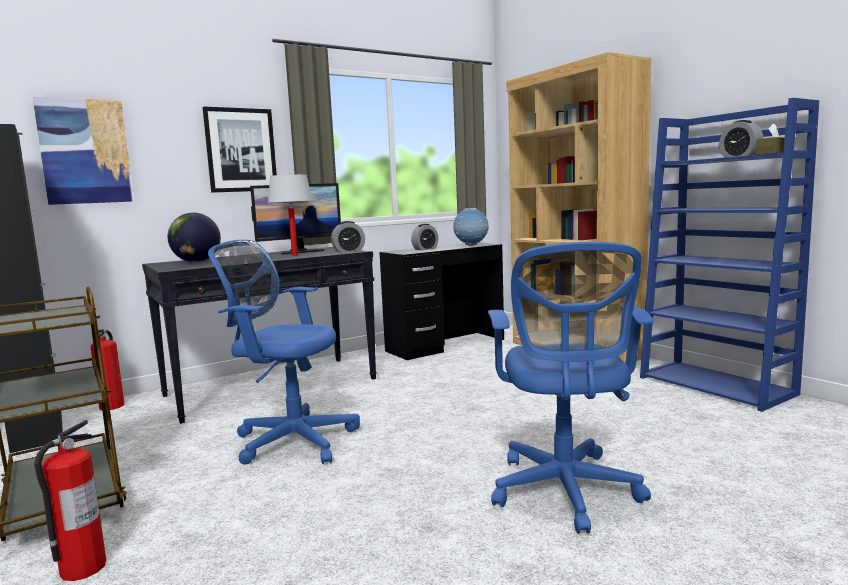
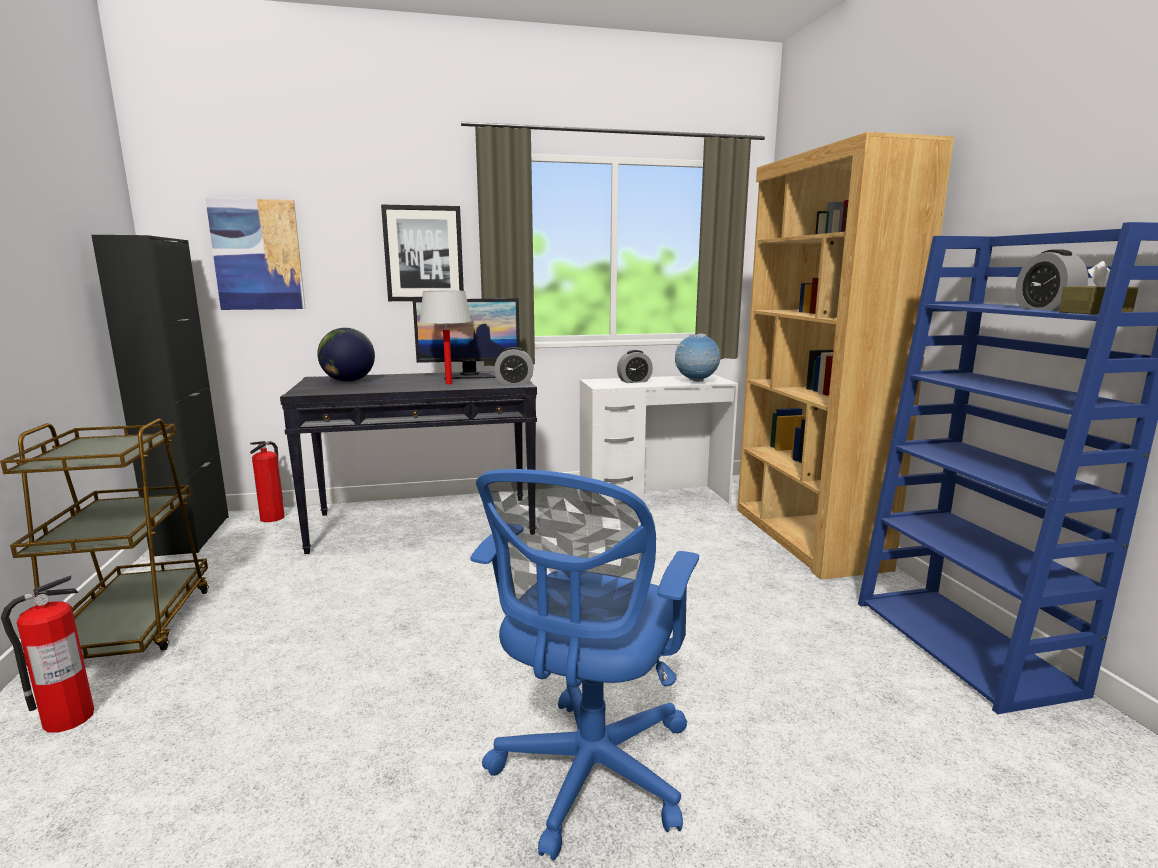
camera: 20 degrees right, 5 degrees up
(291, 440) = (376, 603): blue office chair -> none
(445, 345) = (654, 499): black desk -> white desk

